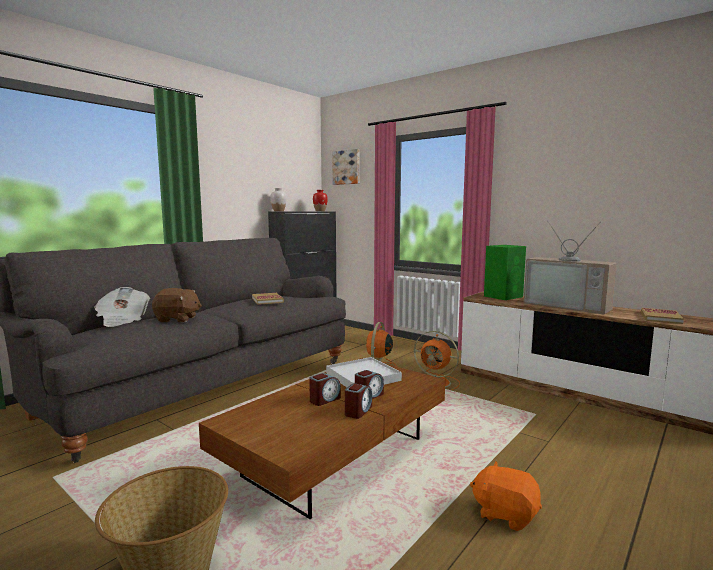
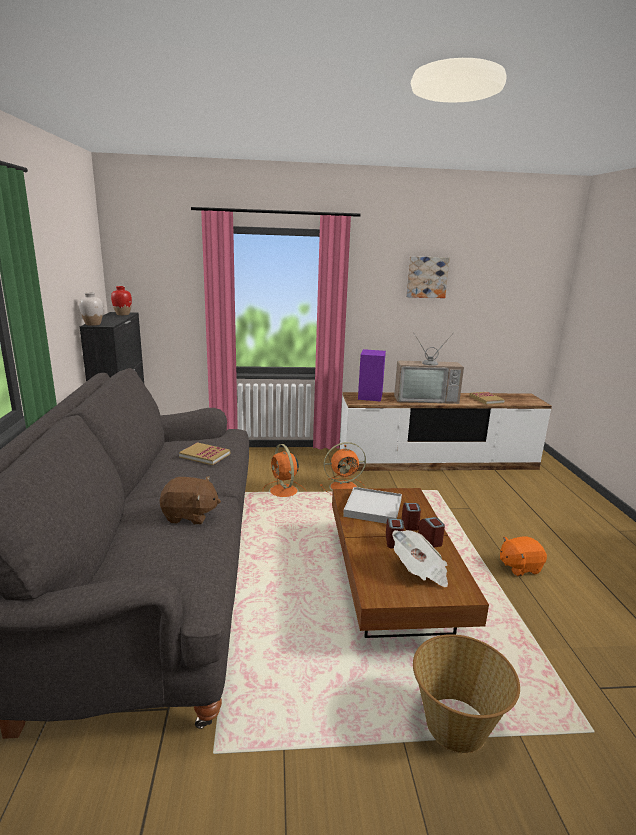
camera: 45 degrees left, 10 degrees up
(122, 320) = (133, 542): newspaper -> newspaper (420, 571)
(177, 319) = (190, 516): brown plush toy -> brown plush toy turned 45 degrees clockwise
(346, 167) = (149, 256): picture -> picture (427, 277)
(503, 296) = (370, 396): green speaker -> purple speaker

